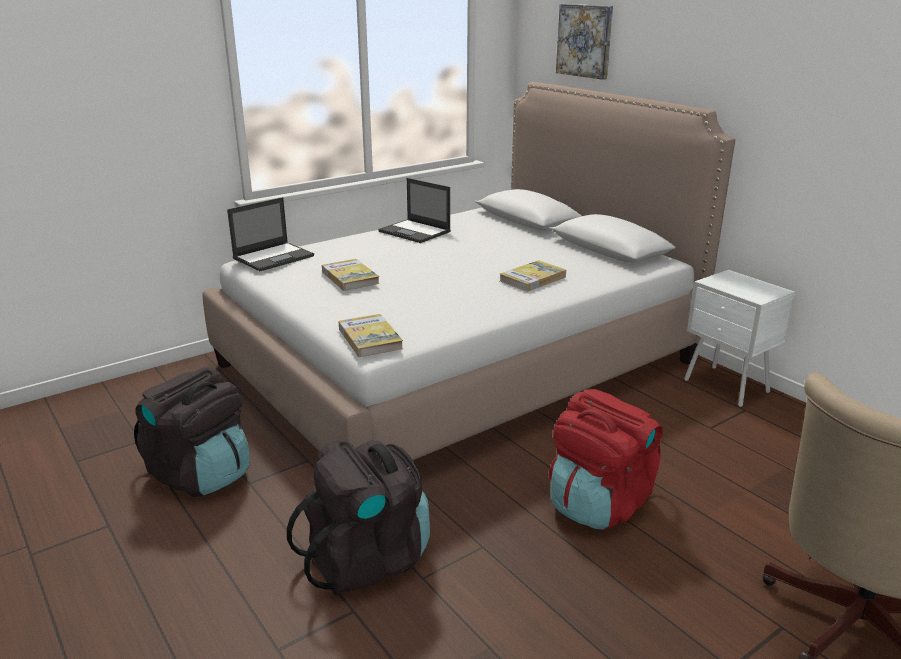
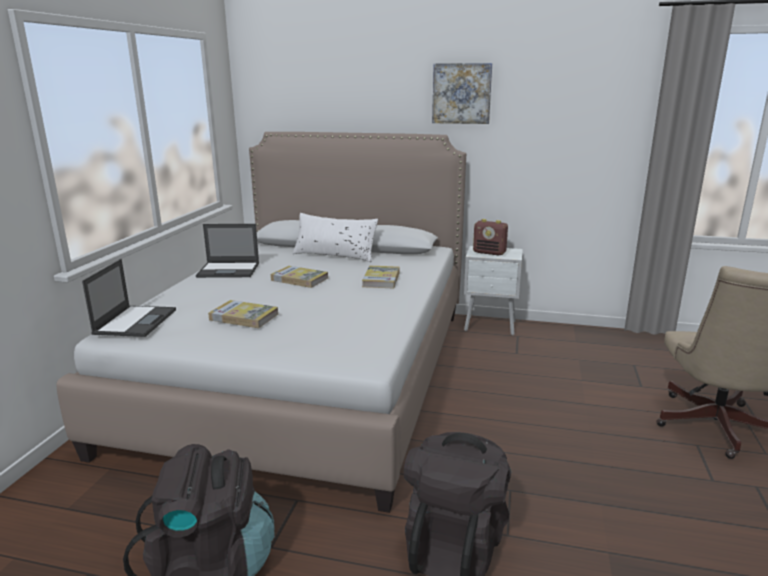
camera: 40 degrees left, 5 degrees down
(370, 338) = (351, 355): book -> book (299, 279)
(538, 241) = (335, 255): none -> white pillow
(585, 40) = (311, 94): picture -> picture (461, 93)
(599, 503) = (528, 425): red backpack -> none
(735, 285) = (489, 253): none -> radio

